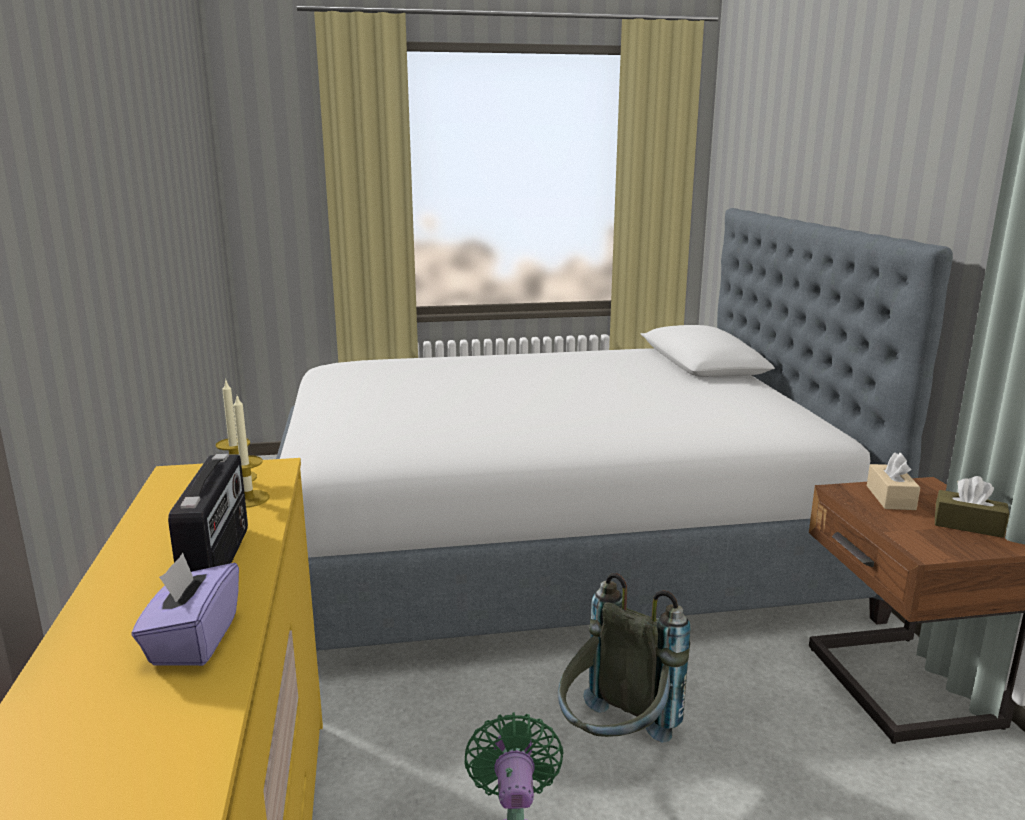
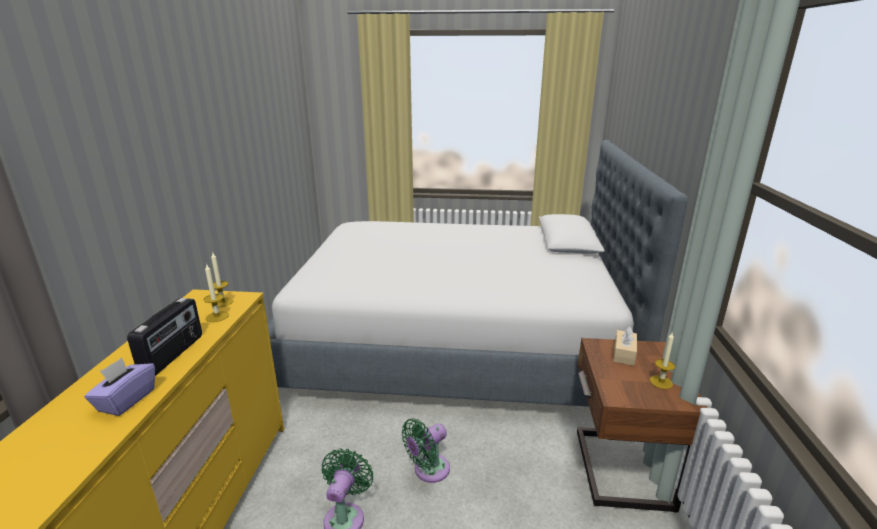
camera: 15 degrees right, 5 degrees up
(614, 743) = (428, 470): grey backpack -> green fan
(968, 525) = (661, 382): brown tissue box -> candle

